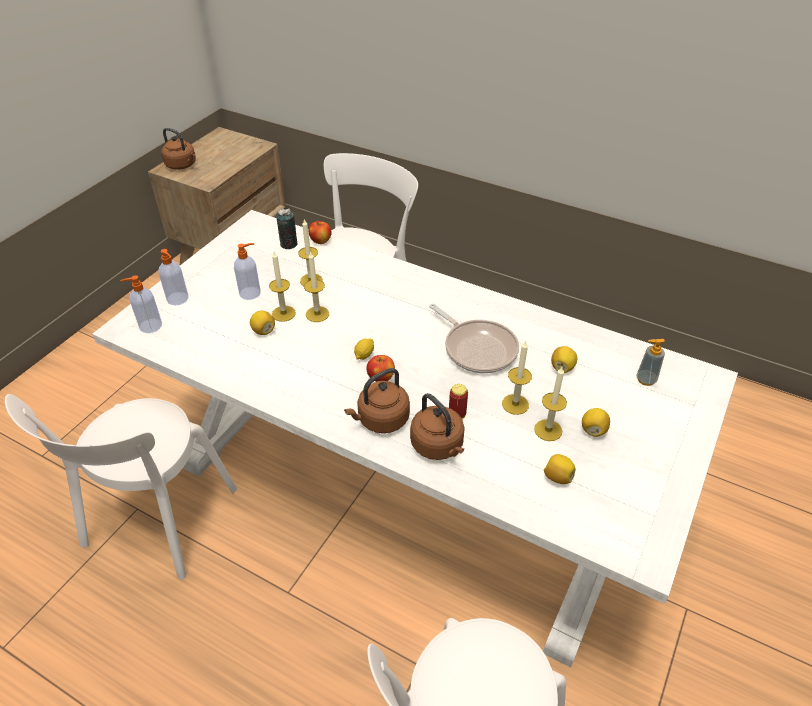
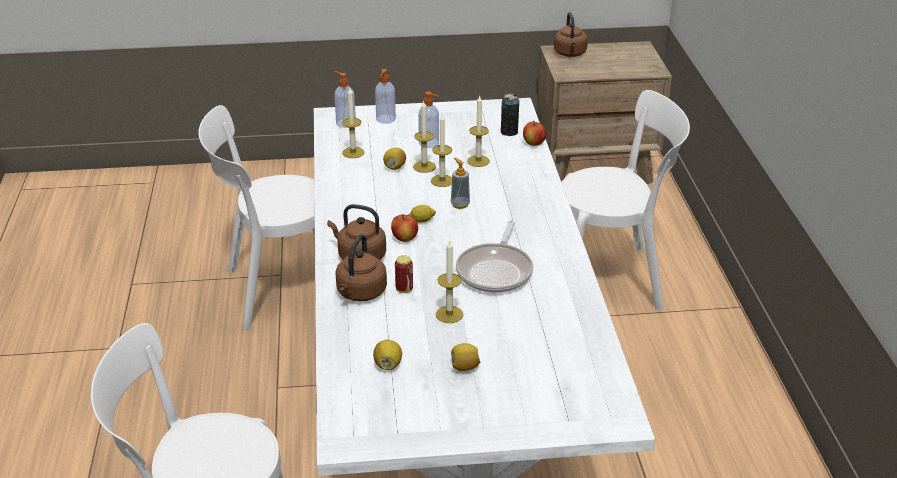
camera: 55 degrees right, 10 degrees down
(548, 430) = (437, 342): candle -> candle (353, 152)
(562, 367) = (526, 324): lemon -> none
(646, 379) = (569, 379): soap dispenser -> soap dispenser (460, 204)

